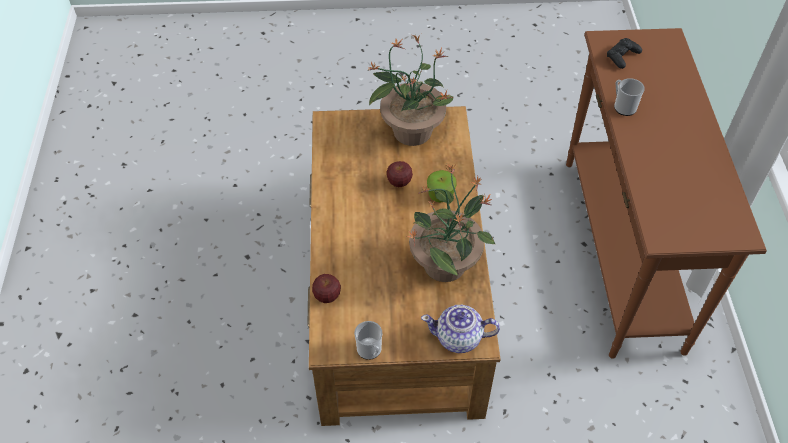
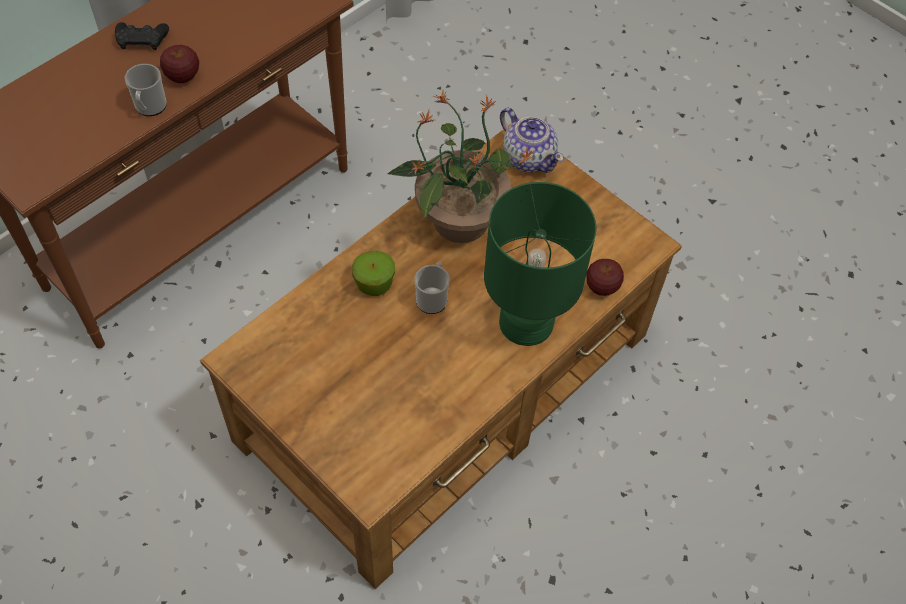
camera: 135 degrees left, 5 degrees up
(346, 242) = (525, 322): none -> green table lamp
(370, 351) = (615, 210): mug -> mug (432, 298)
(399, 182) = (394, 335): apple -> apple (182, 76)
(411, 131) = (300, 384): potted plant -> none
(622, 56) = (50, 150): black game controller -> black game controller (142, 39)

